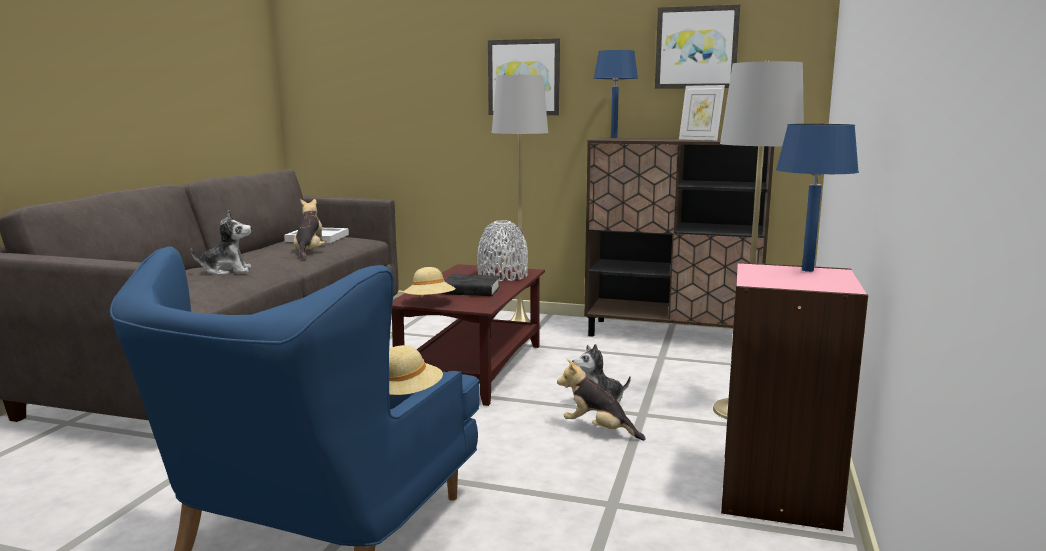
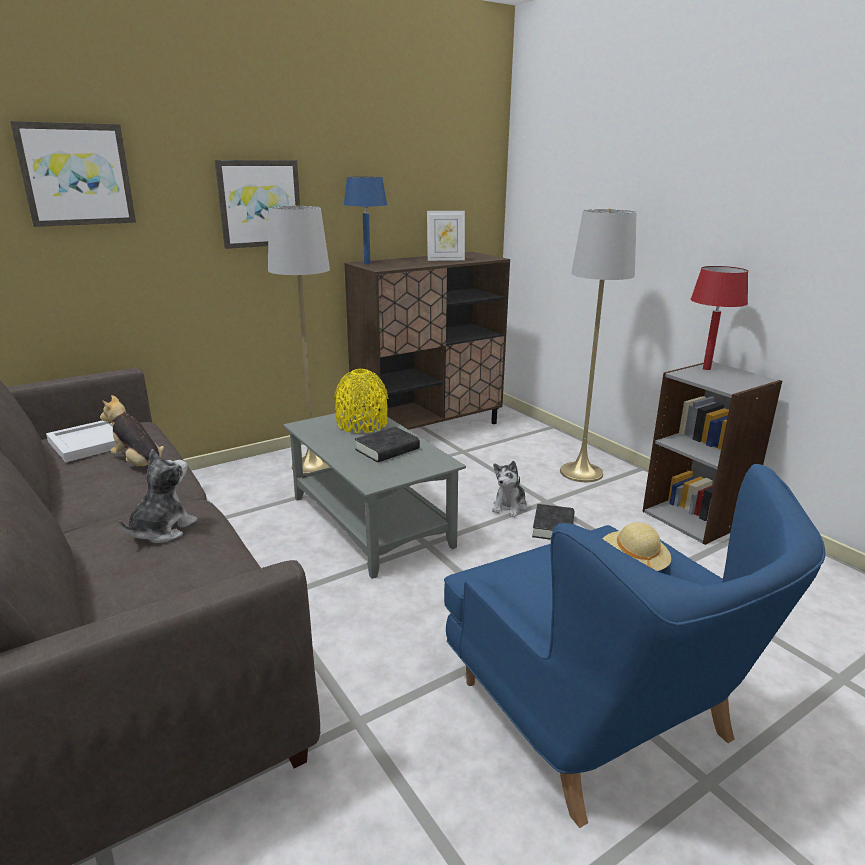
camera: 50 degrees left, 10 degrees up
(430, 302) = (395, 475): beige hat -> none
(473, 368) = (369, 521): brown coffee table -> grey coffee table
(502, 276) = (362, 424): grey vase -> yellow vase
(598, 430) = (553, 527): plush toy -> black book
(696, 47) = (416, 172): picture -> picture (76, 174)
(780, 493) = (696, 517): pink bookcase -> grey bookcase
(807, 270) = (706, 369): blue table lamp -> red table lamp

